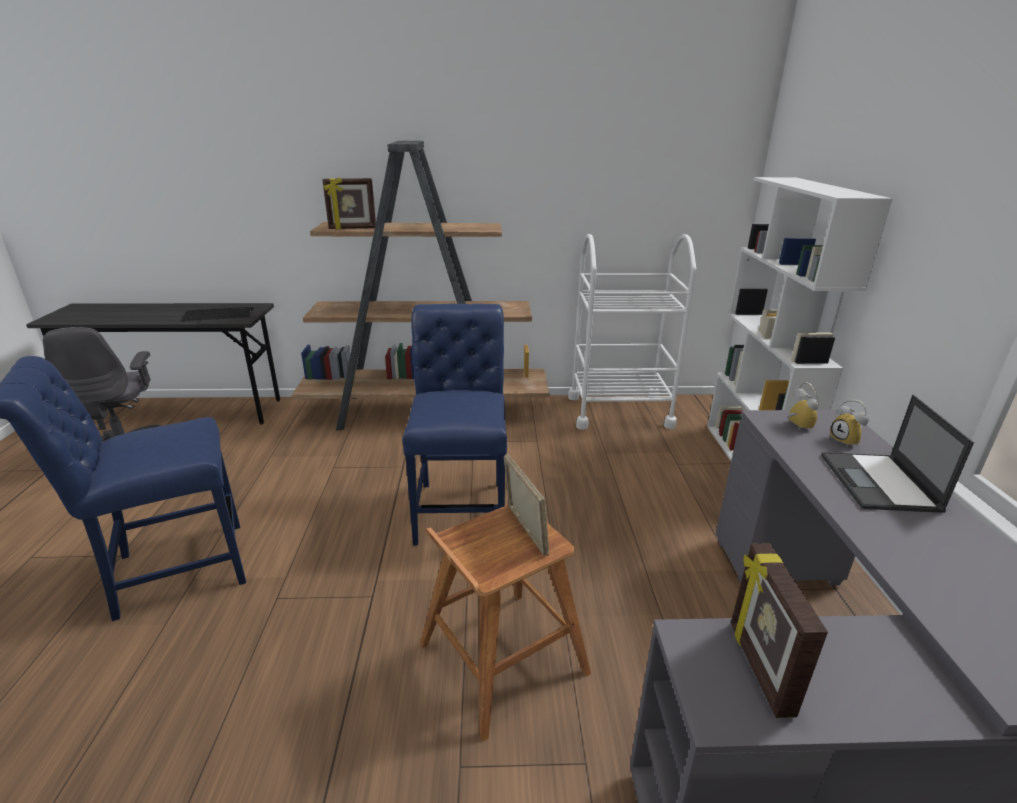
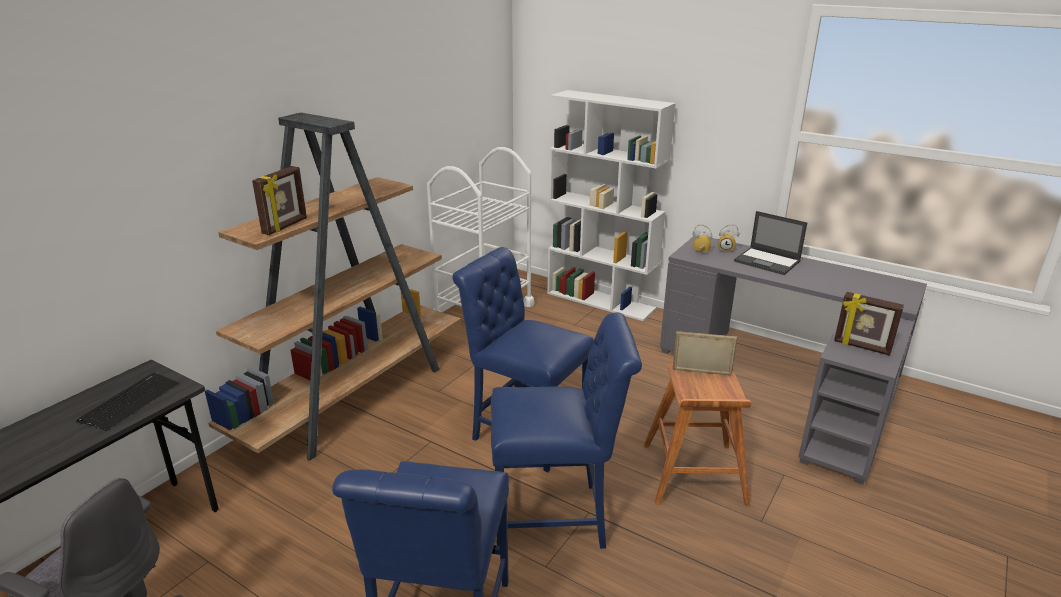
camera: 55 degrees left, 0 degrees up
(350, 577) = (556, 517): none -> blue chair

